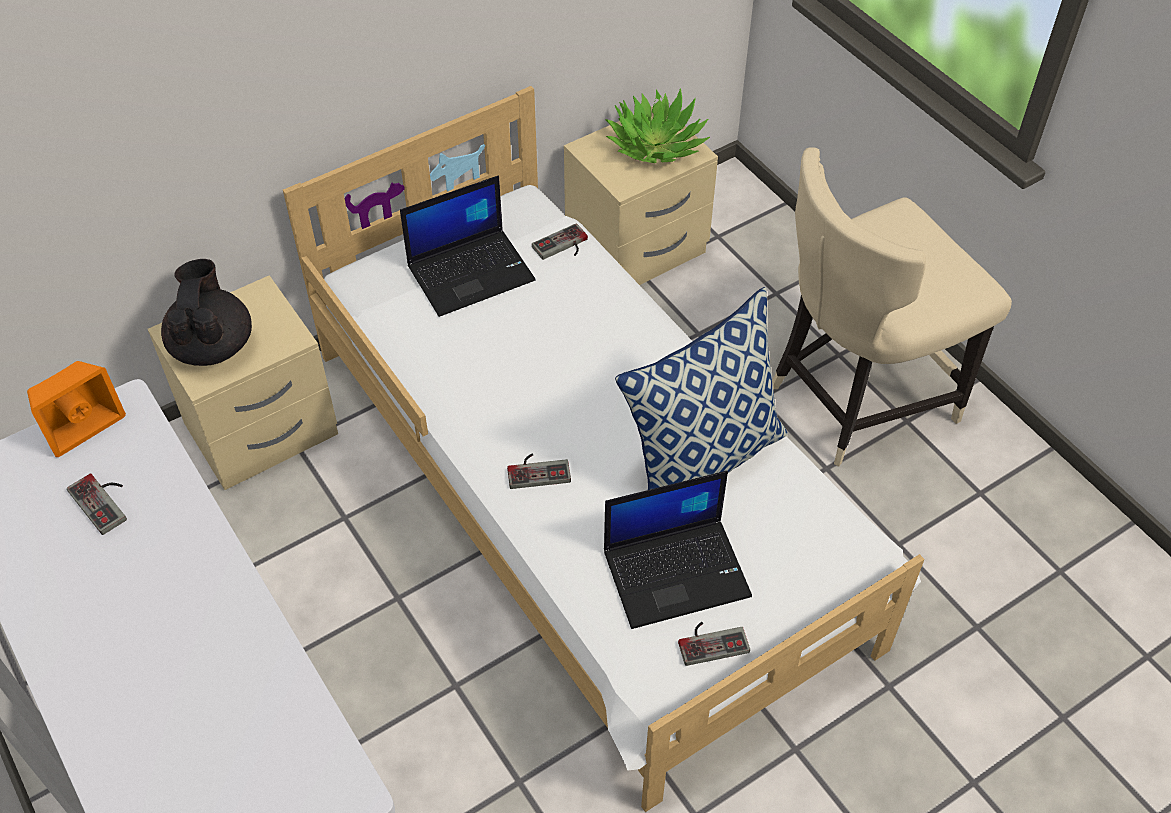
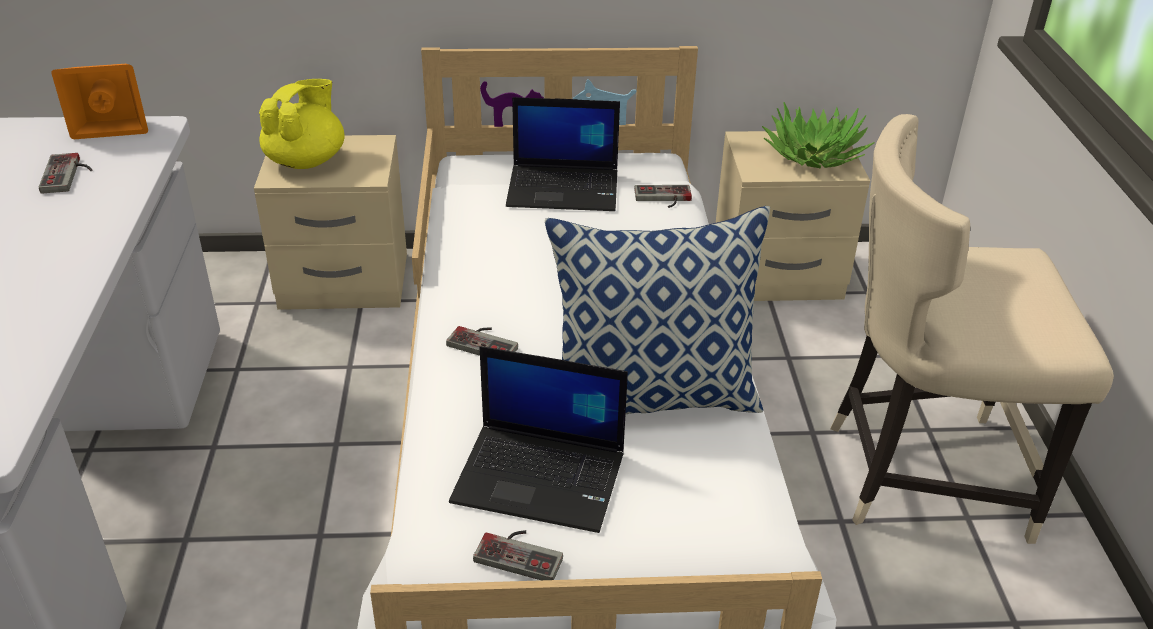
camera: 30 degrees right, 15 degrees down
(212, 345) = (307, 160): black teapot -> yellow teapot

